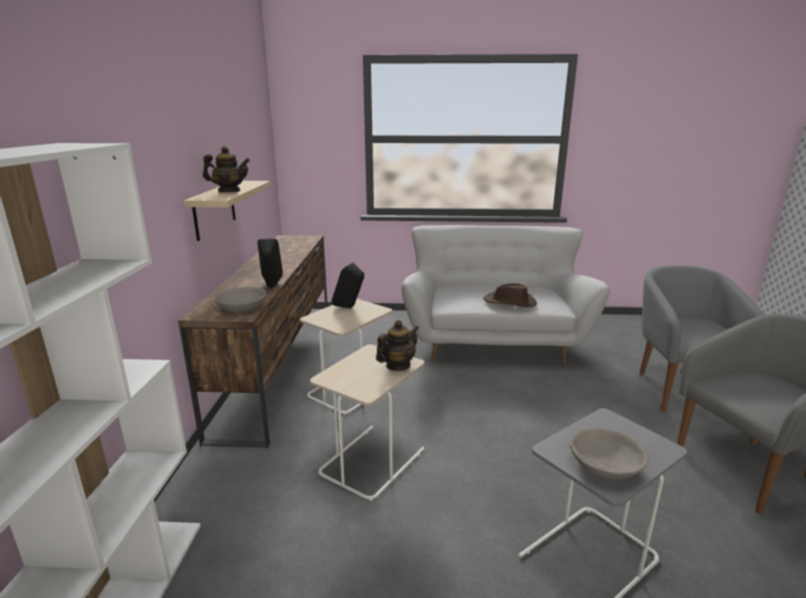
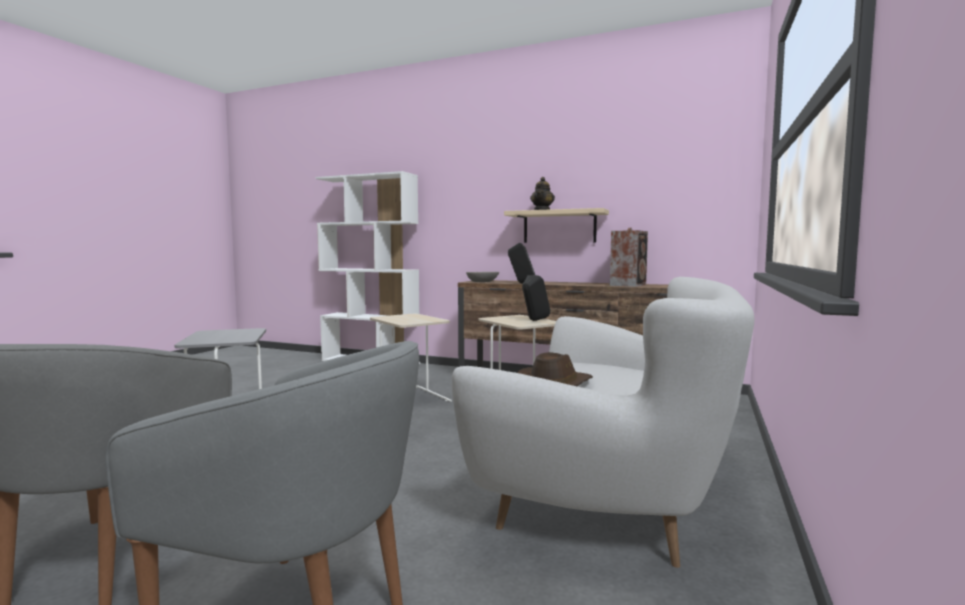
camera: 110 degrees right, 15 degrees down
(285, 252) = (629, 285): none -> speaker
(397, 366) = (404, 321): teapot -> none
(605, 466) = (218, 333): grey bowl -> none

